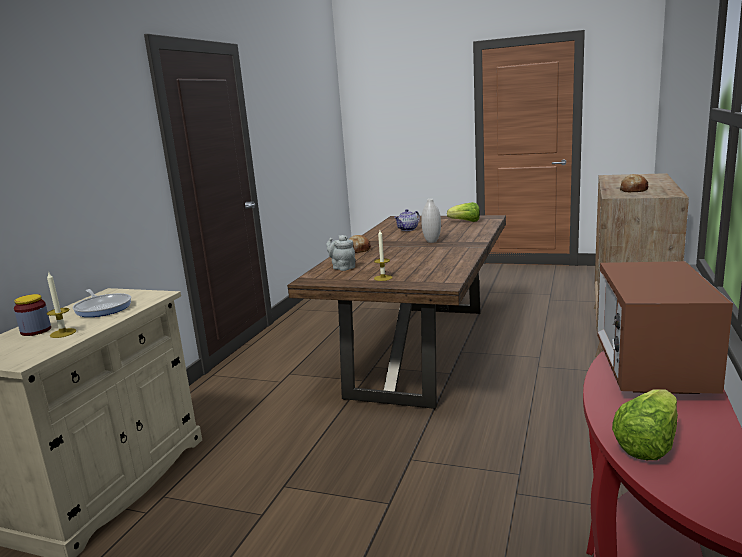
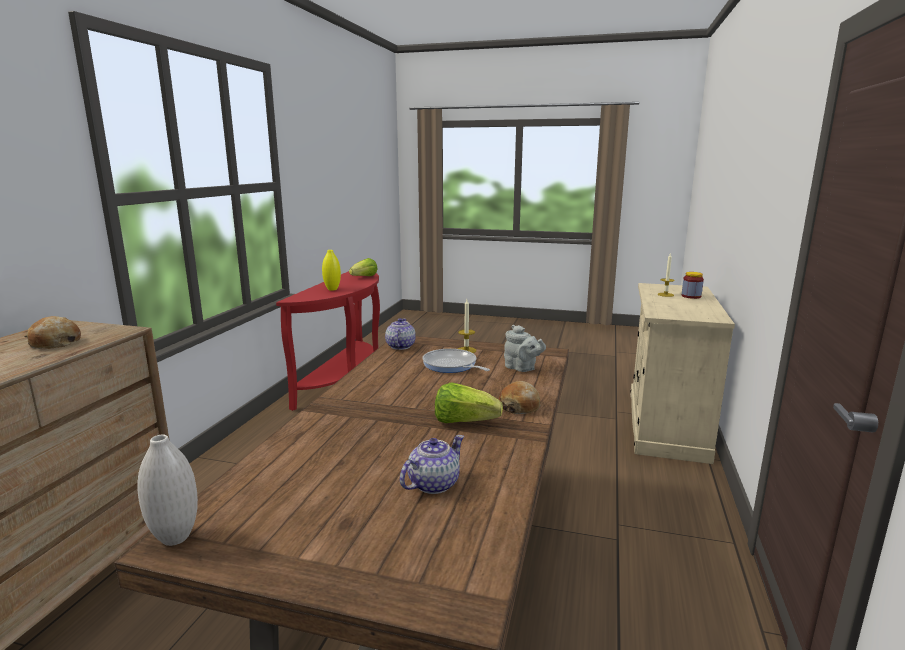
camera: 175 degrees right, 0 degrees up
(103, 308) = (682, 307): frying pan -> frying pan (451, 365)
(432, 241) = (393, 420): white vase -> white vase (175, 538)
(446, 278) = (400, 346): none -> teapot
(465, 221) = (271, 516): lettuce -> lettuce (464, 422)
(651, 369) = (332, 289): microwave -> yellow vase

